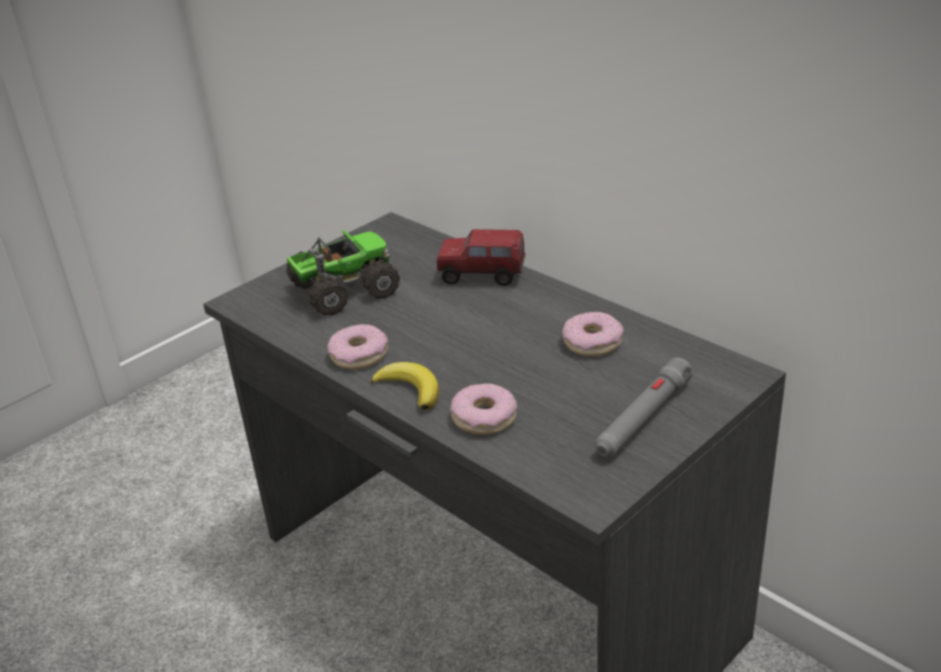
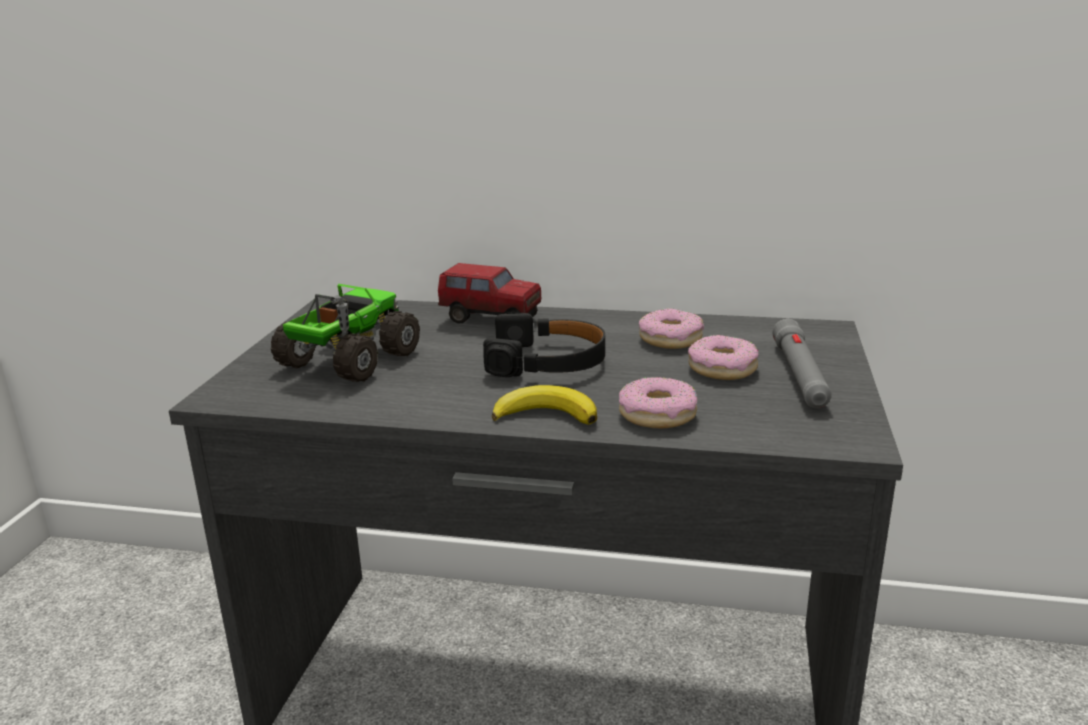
camera: 35 degrees left, 10 degrees down
(359, 355) = (445, 403): donut -> donut (722, 368)
(471, 336) = (547, 361): none -> black headphones
(482, 276) = (491, 320): toy truck -> toy truck turned 135 degrees counterclockwise

